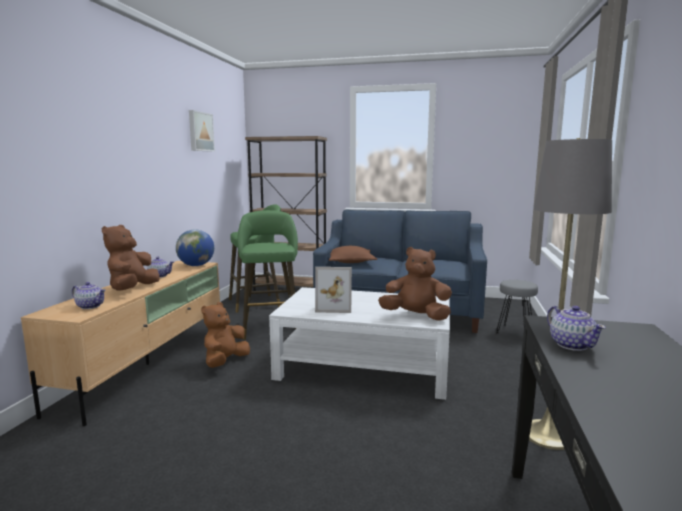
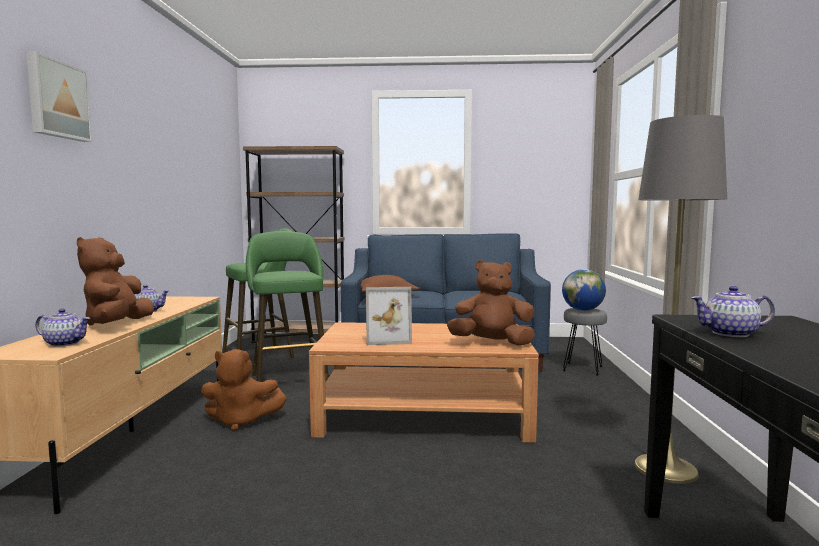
camera: 10 degrees left, 5 degrees down
(196, 265) = (192, 300): globe -> globe (582, 310)
(200, 131) = (190, 134): picture -> picture (57, 100)
(225, 362) = (241, 421): brown plush toy -> brown plush toy turned 105 degrees counterclockwise
(365, 366) = (425, 414): white coffee table -> brown coffee table
(572, 344) = (731, 333): teapot -> teapot turned 120 degrees clockwise

